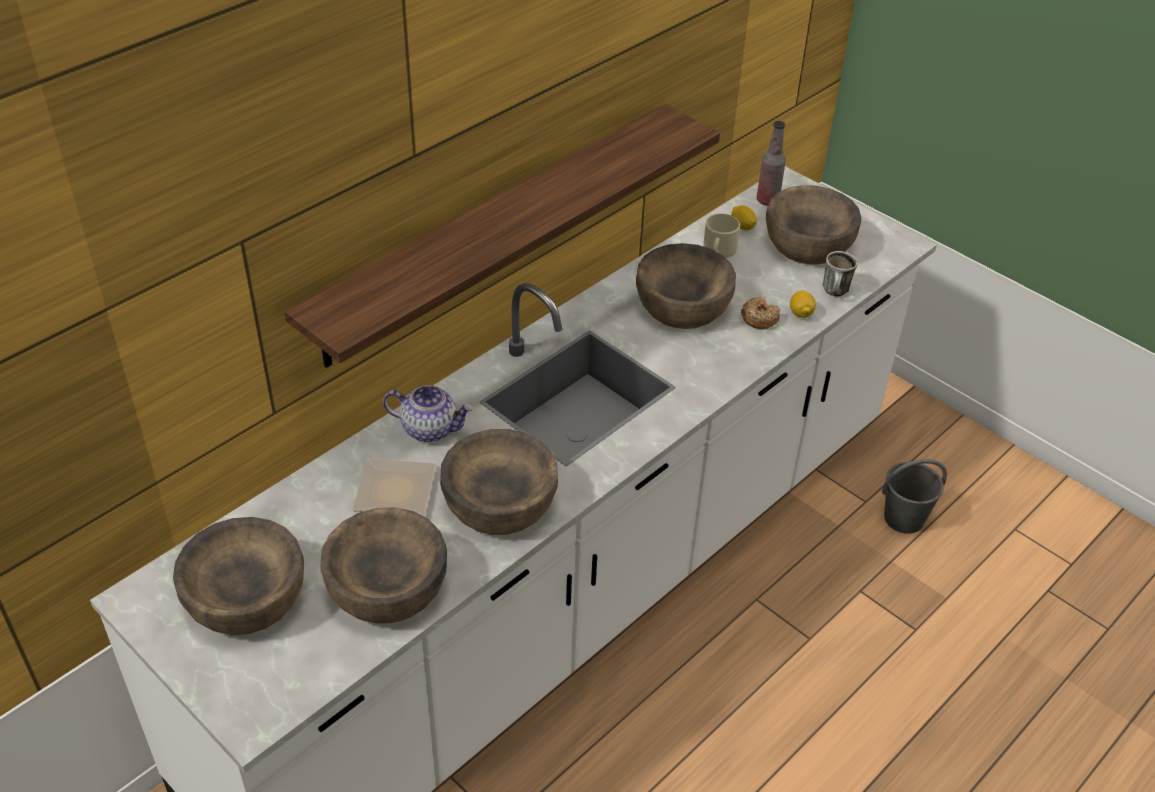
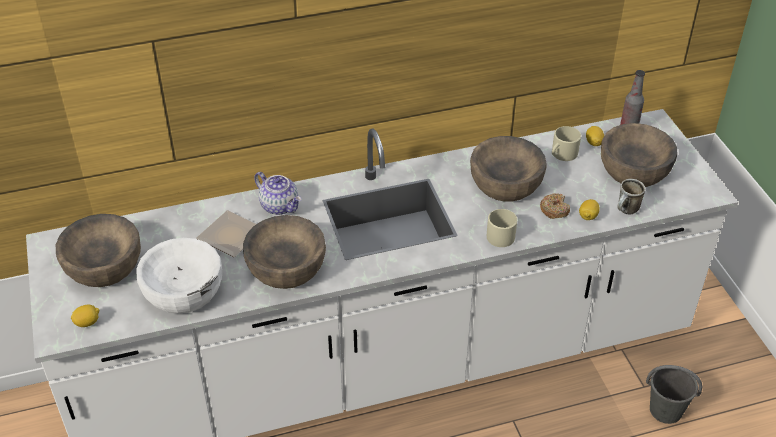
camera: 30 degrees right, 0 degrees up
(283, 684) = (87, 322): none -> lemon
(387, 587) = (184, 291): brown bowl -> white bowl
(495, 232) = (365, 87): shelf -> none
(721, 368) = (499, 234): none -> beige mug

